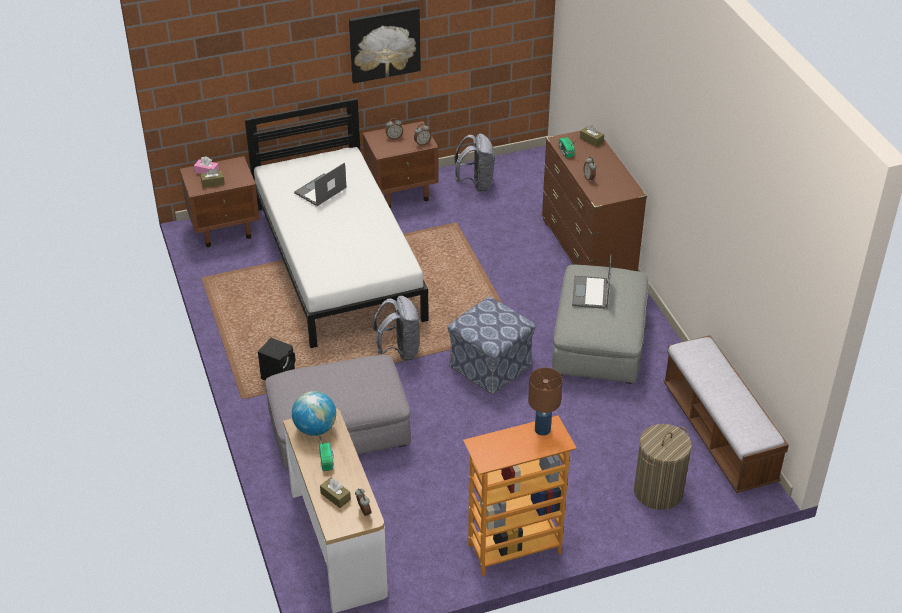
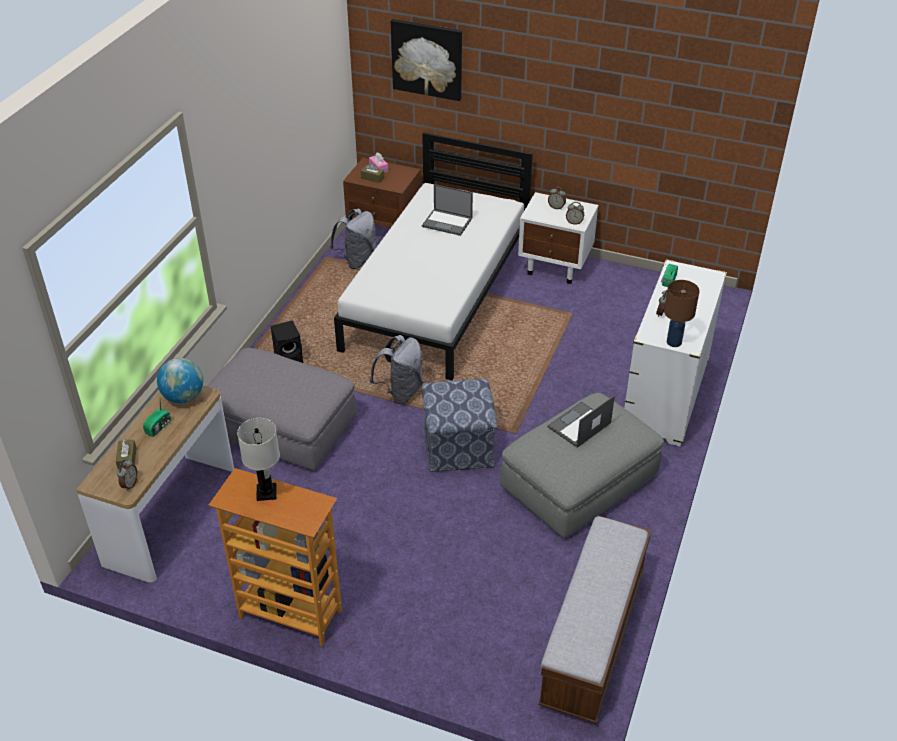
camera: 40 degrees right, 0 degrees up
(320, 191) = (448, 222): laptop -> laptop turned 150 degrees counterclockwise
(384, 44) = (571, 108): picture -> picture (427, 59)
(402, 192) = (556, 267): brown nightstand -> white nightstand
(475, 183) = (628, 290): grey backpack -> grey backpack (357, 260)
(508, 441) = (266, 493): none -> white table lamp
(543, 430) = (307, 502): brown table lamp -> brown table lamp (674, 342)
(588, 249) = (665, 396): brown dresser -> white dresser
(591, 140) = (707, 281): brown tissue box -> none
(658, 491) = (471, 651): laundry basket -> none

